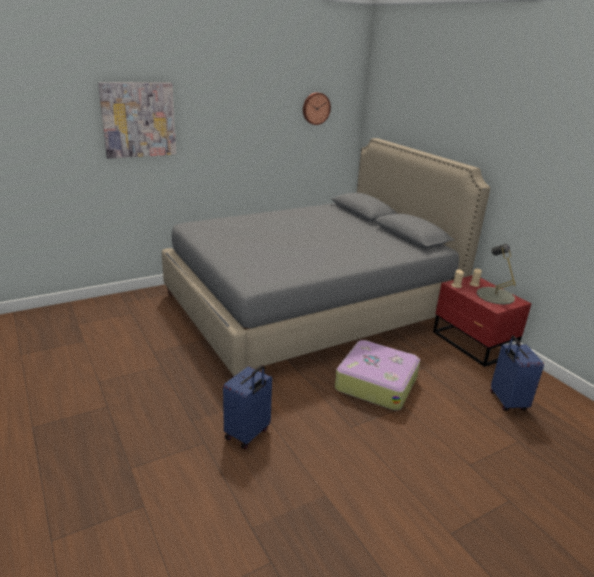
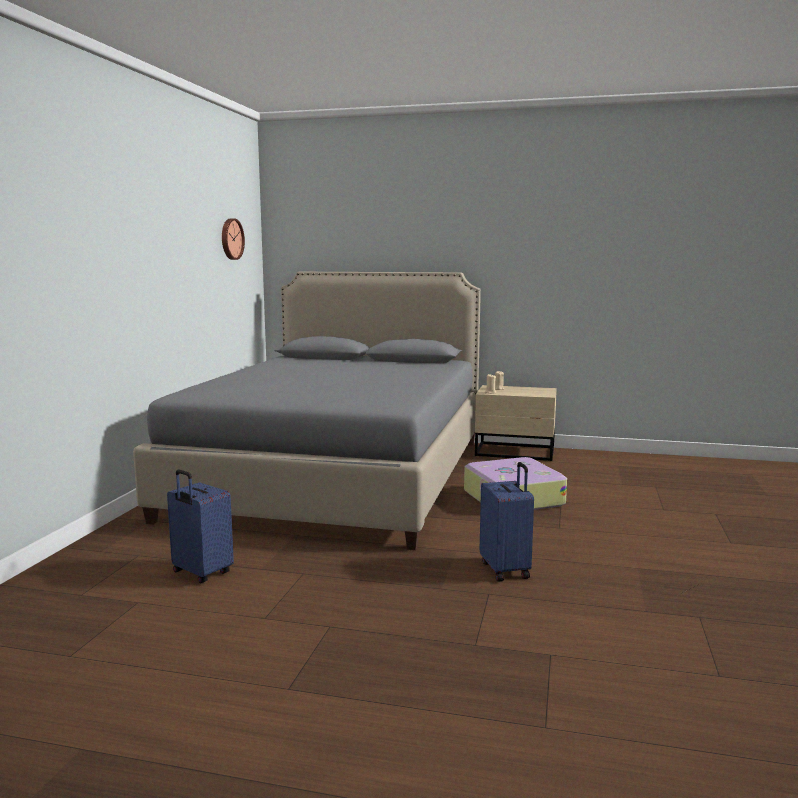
camera: 45 degrees left, 15 degrees down
(138, 120) = (78, 244): picture -> none
(473, 344) = (516, 452): red nightstand -> beige nightstand
(495, 295) = (527, 390): grey table lamp -> none
(506, 401) = (605, 472): blue suitcase -> blue suitcase (201, 573)

